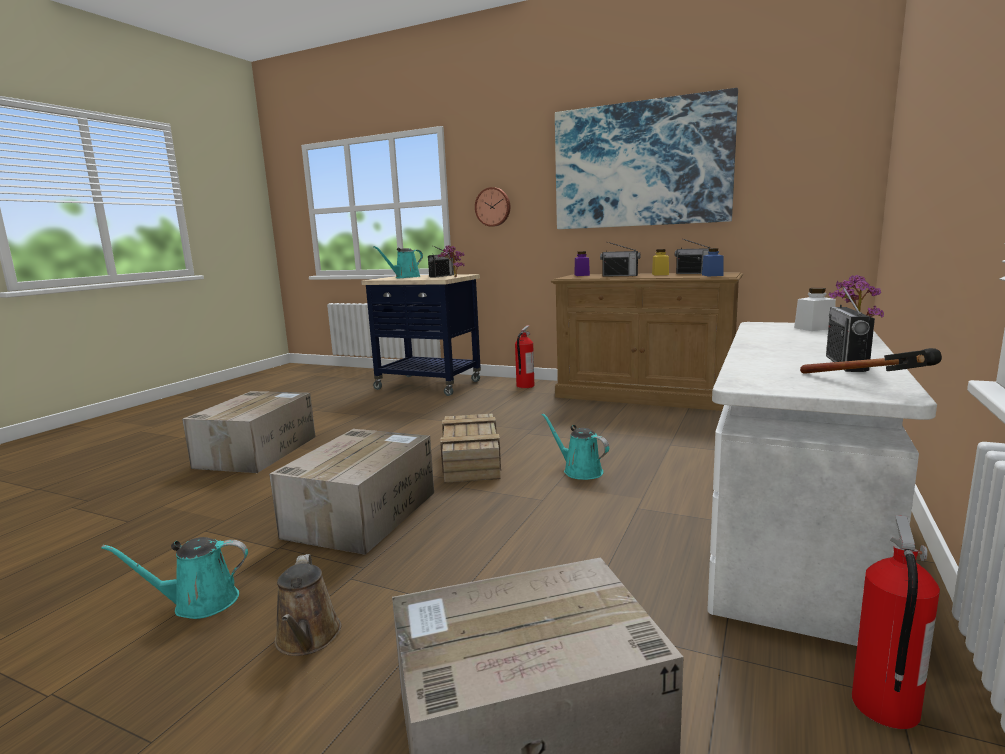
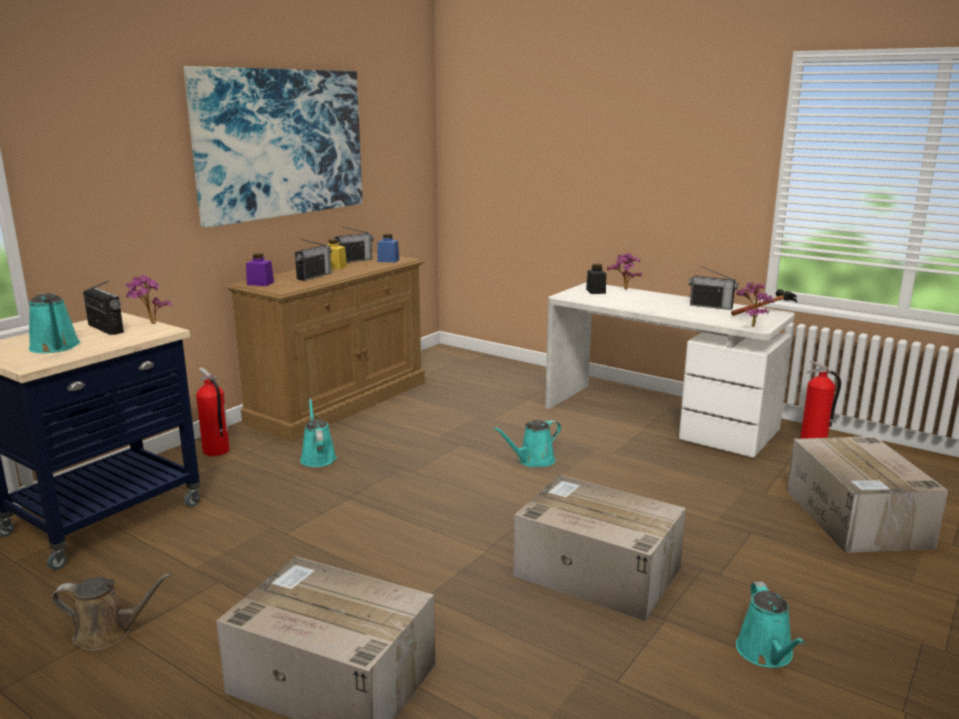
camera: 80 degrees left, 5 degrees up
(307, 639) = (803, 590): brown watering can -> brown watering can (108, 633)
(471, 460) = (476, 506): crate -> none
(493, 207) = (100, 201): wall clock -> none
(532, 407) = (317, 457): none -> turquoise watering can
(749, 381) = (751, 325): none -> potted plant
(814, 328) = (595, 291): white jar -> black jar

